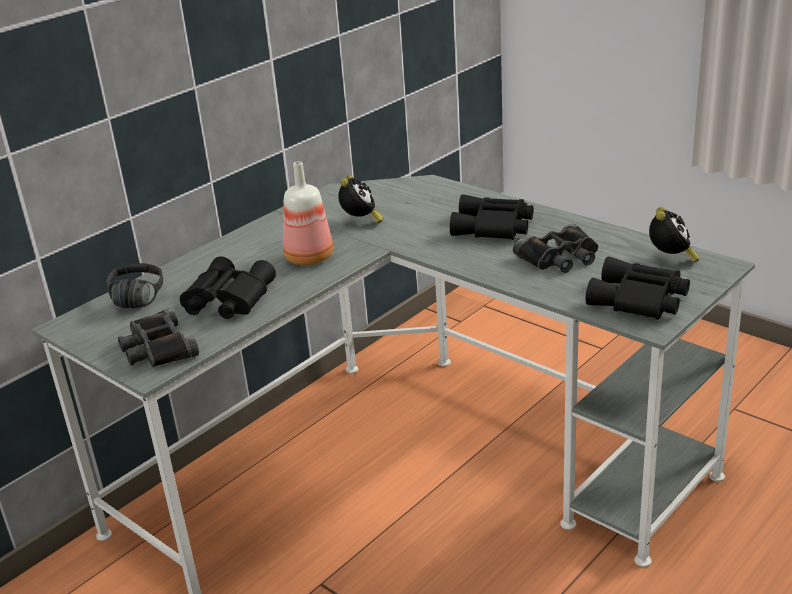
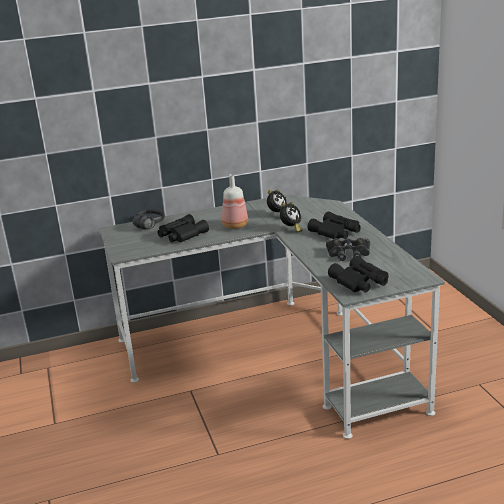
camera: 30 degrees right, 5 degrees down
(158, 348) = (134, 247): black binoculars -> none
(671, 258) = (403, 268): alarm clock -> alarm clock (291, 229)

